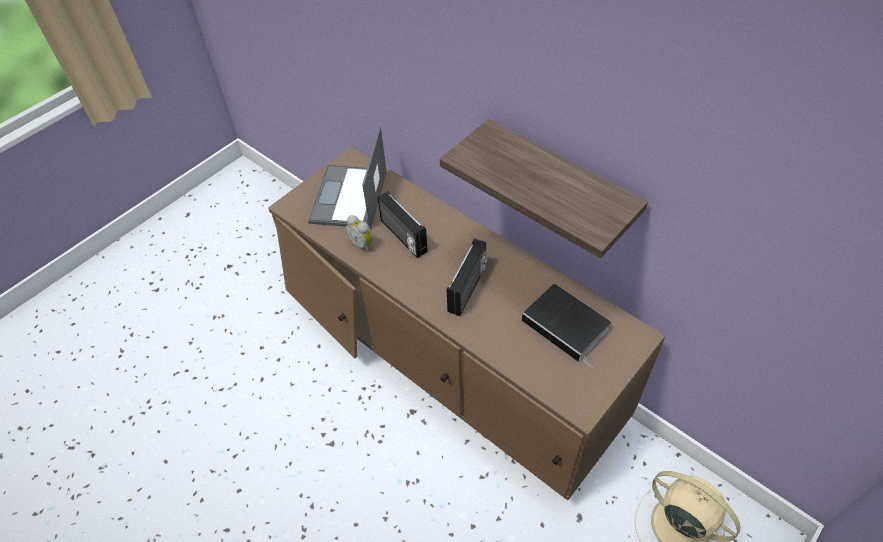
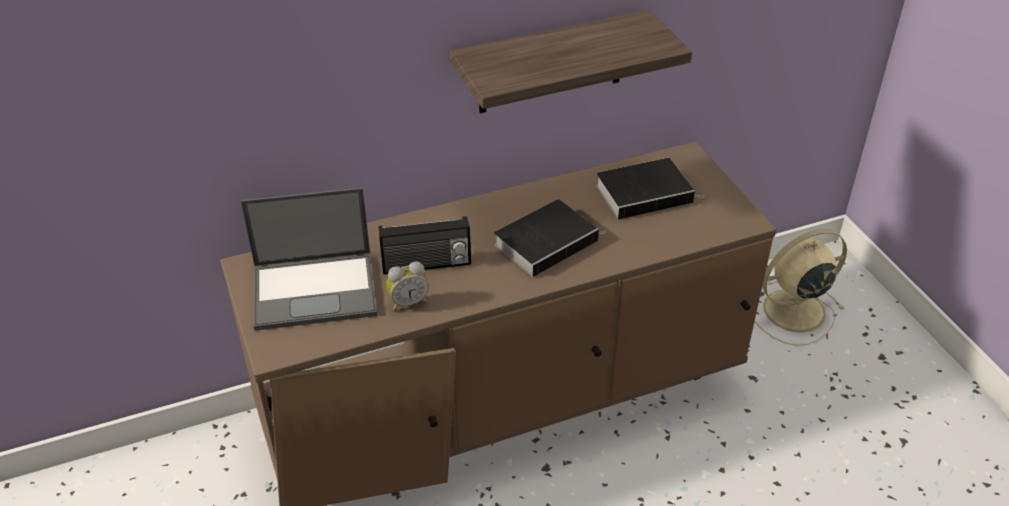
camera: 65 degrees left, 10 degrees down
(349, 198) = (316, 289): laptop -> laptop turned 45 degrees counterclockwise
(468, 289) = (547, 241): radio -> book

